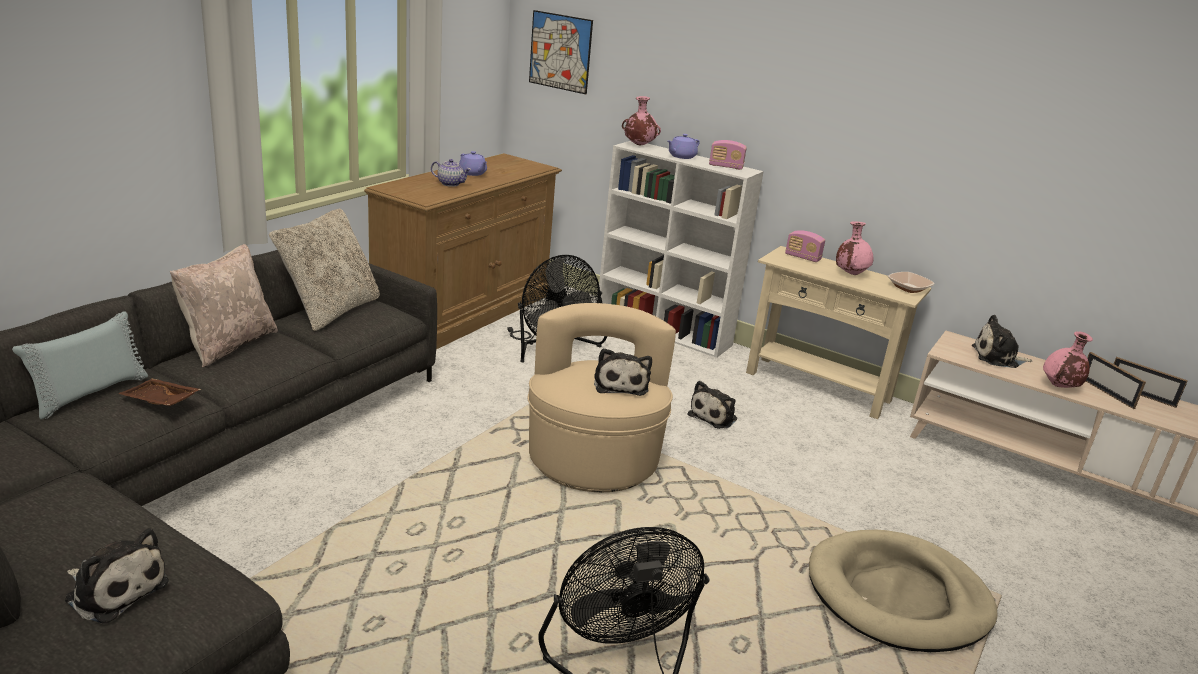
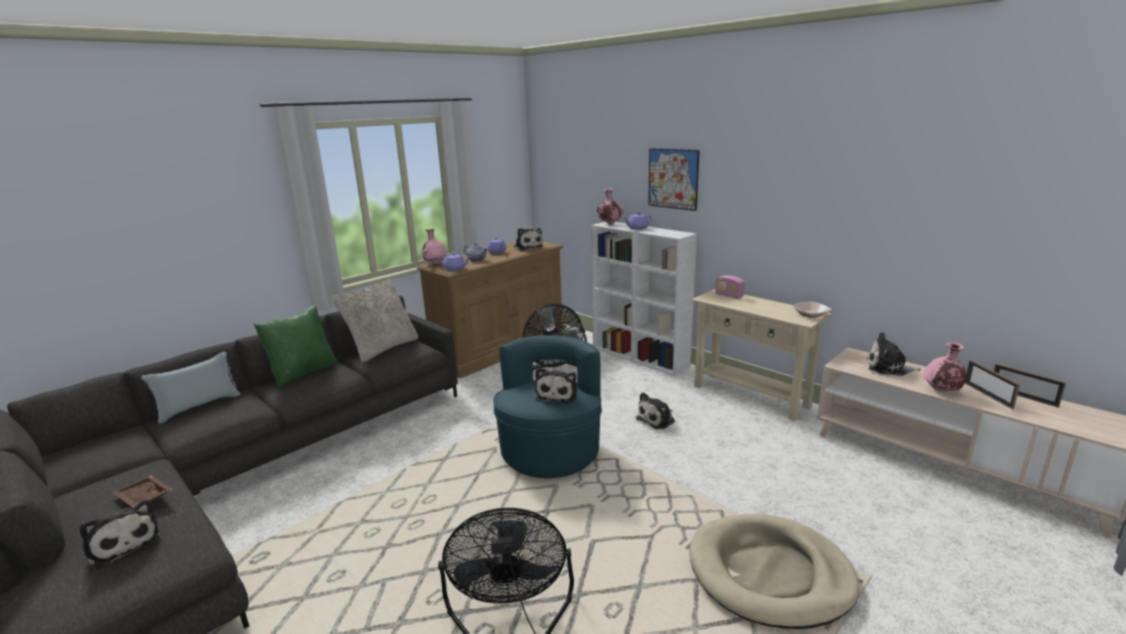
camera: 15 degrees right, 5 degrees down
(159, 401) = (235, 411): brown tray -> brown tray (143, 499)
(228, 344) = (303, 373): beige pillow -> green pillow
(429, 197) = (455, 269): none -> purple teapot
(512, 168) = (527, 247): none -> plush toy
(560, 52) = (559, 166): picture -> picture (673, 179)
(593, 460) = (550, 453): beige armchair -> turquoise armchair
(725, 167) = (667, 232): radio -> none
(850, 274) = (764, 306): pink vase -> pink vase (435, 264)

